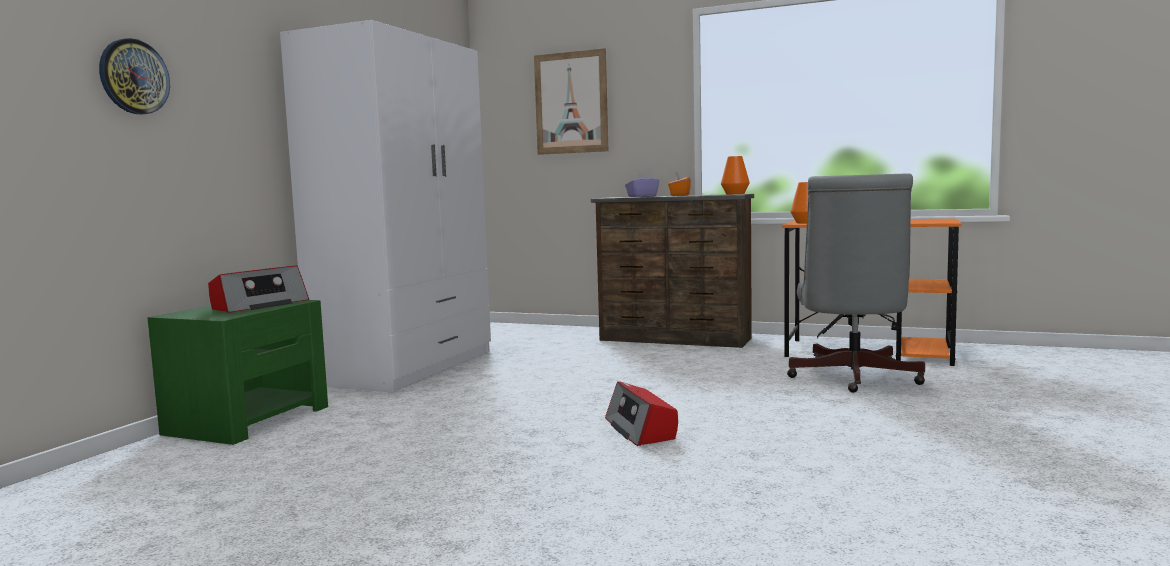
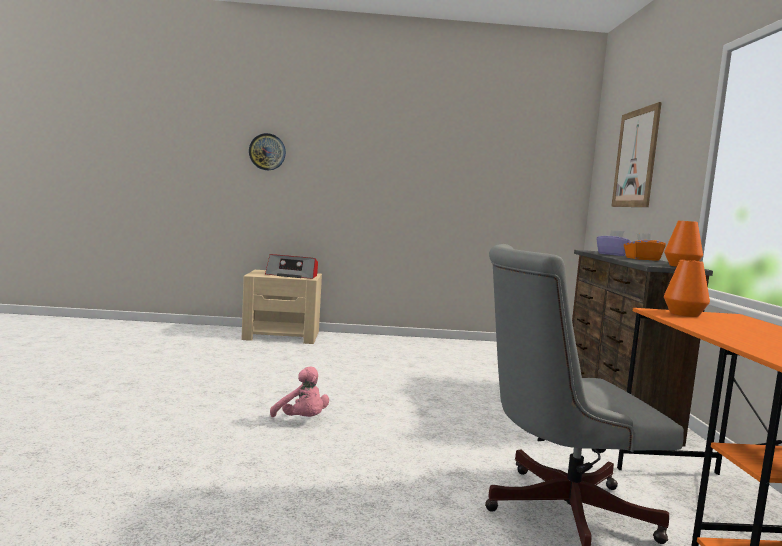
camera: 65 degrees right, 0 degrees up
(249, 420) = (282, 335): green nightstand -> beige nightstand
(407, 367) = (413, 346): white wardrobe -> none
(640, 429) = (302, 420): radio -> pink plush toy

